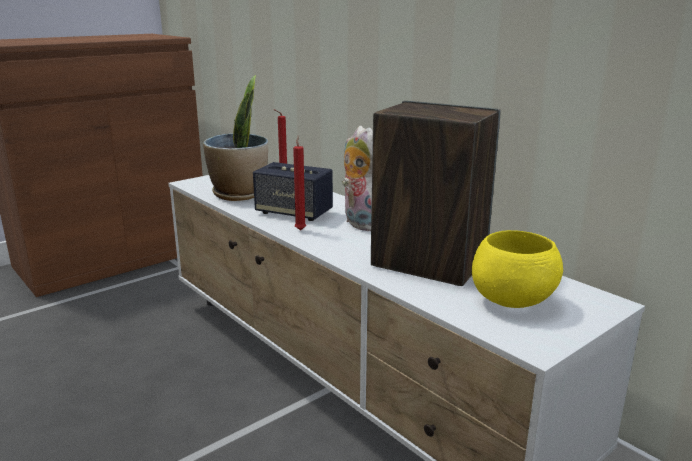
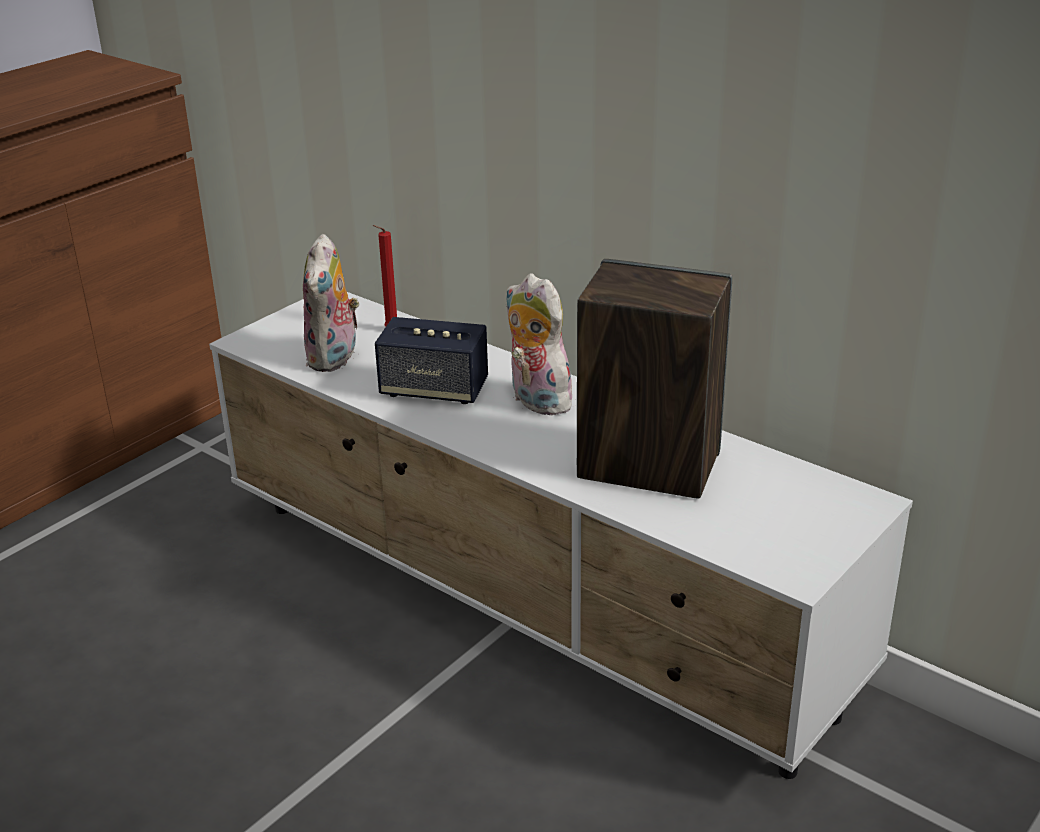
camera: 10 degrees left, 10 degrees up
(239, 194) = (335, 359): potted plant -> plush toy
(300, 229) = (458, 422): red candle -> none
(513, 302) = (763, 515): yellow bowl -> none

